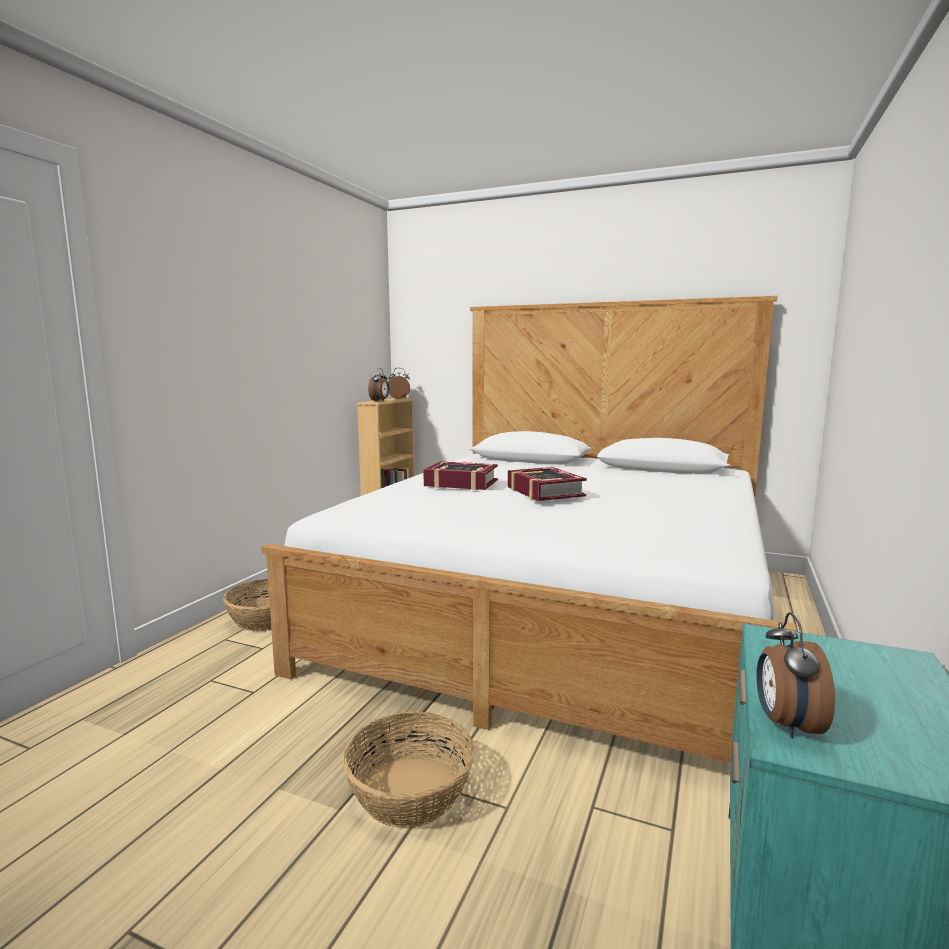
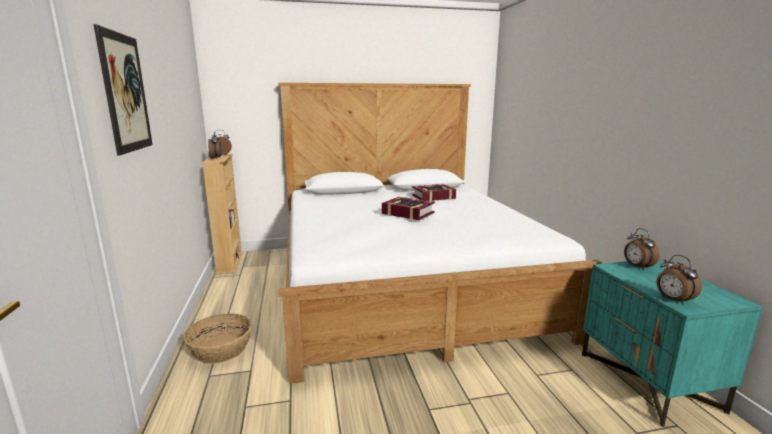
camera: 35 degrees left, 5 degrees up
(191, 308) = (126, 93): none -> picture
(409, 791) = (459, 408): basket -> none
(461, 483) = (348, 216): book -> book (433, 197)
(839, 652) = (637, 267): none -> alarm clock

